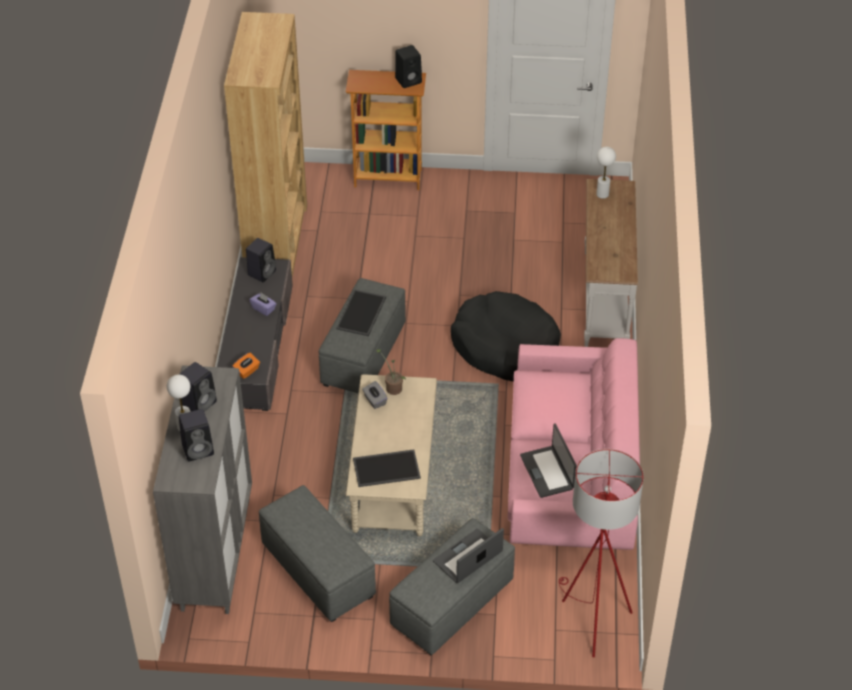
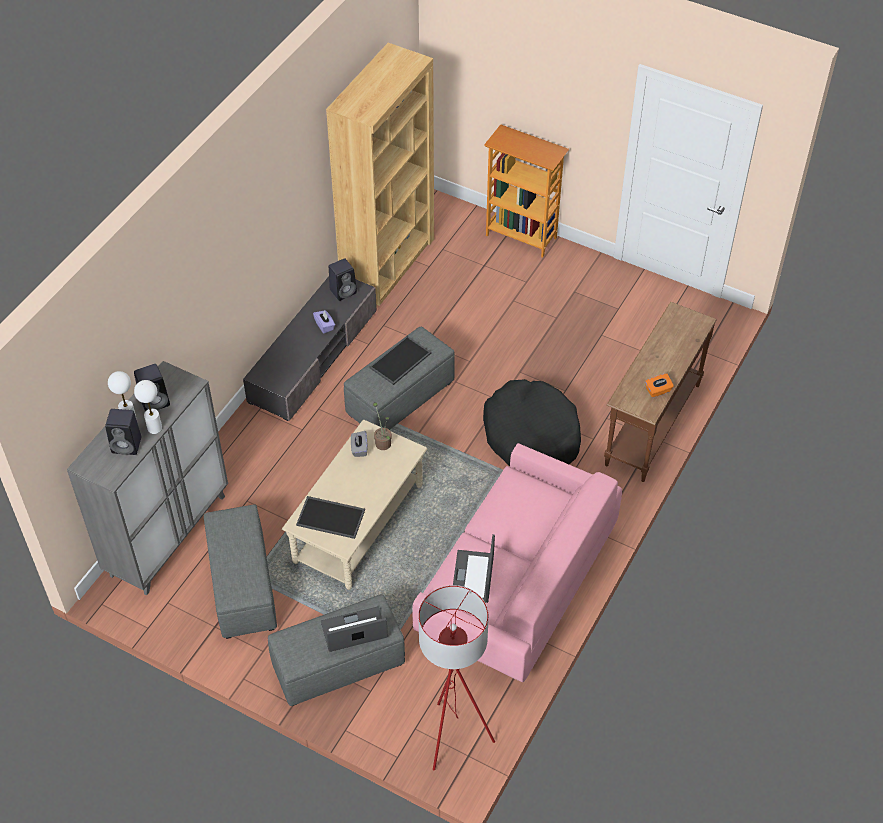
camera: 25 degrees right, 5 degrees up
(247, 371) = (276, 379): orange tissue box -> orange tissue box (658, 391)
(409, 80) = (548, 151): black speaker -> none
(602, 194) = (675, 322): white table lamp -> white table lamp (154, 428)
(603, 300) = (651, 424): white console table -> brown console table

